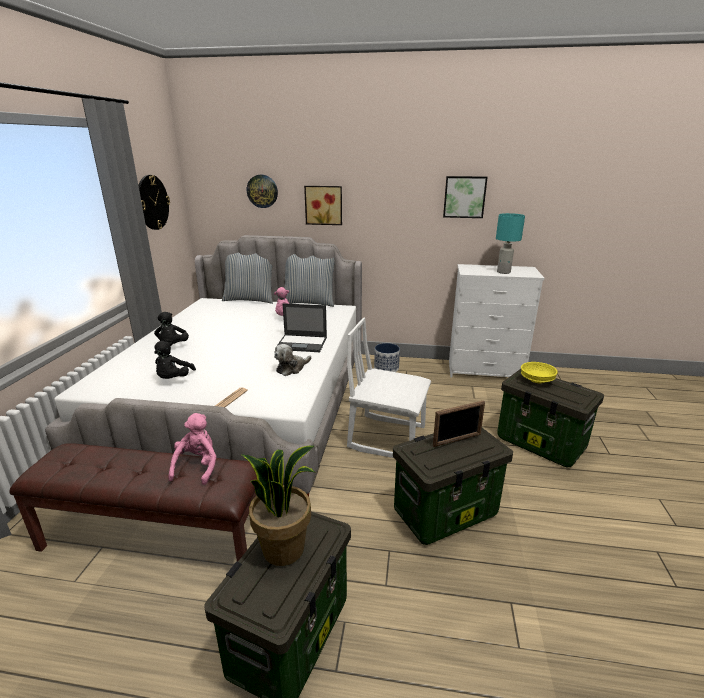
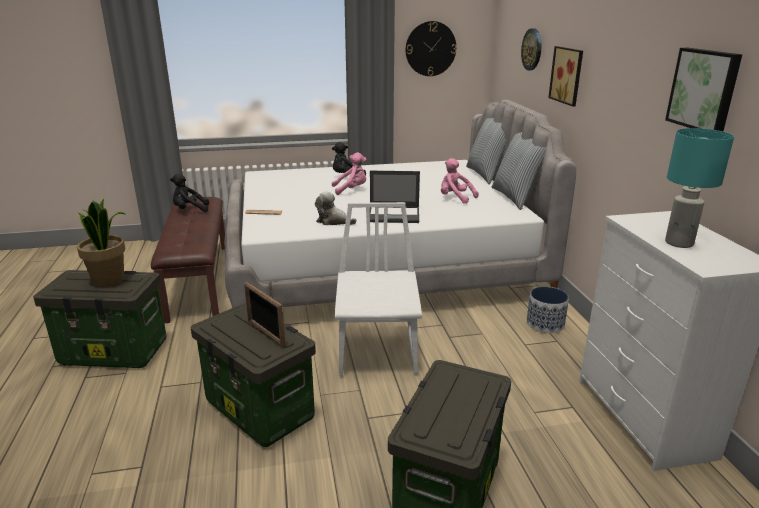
camera: 70 degrees right, 0 degrees up
(174, 379) = (287, 190): black plush toy -> black plush toy (190, 210)
(197, 466) = (197, 236): pink plush toy -> pink plush toy (351, 190)
(302, 343) = (394, 215): laptop -> laptop turned 75 degrees counterclockwise
(537, 380) = (465, 389): yellow bowl -> none

